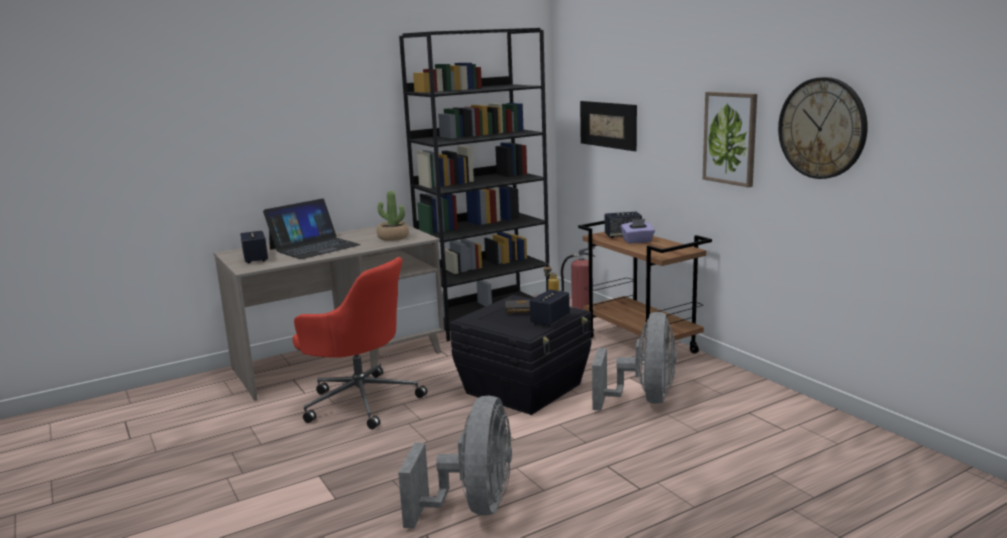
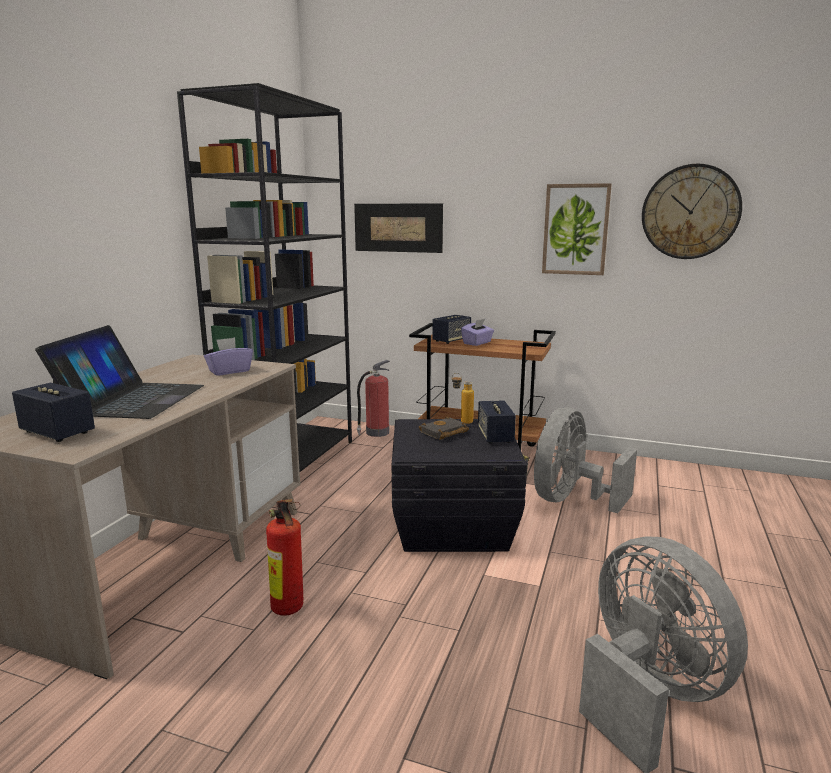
camera: 40 degrees left, 0 degrees up
(360, 401) = (288, 610): red office chair -> fire extinguisher
(393, 237) = (229, 371): potted plant -> purple tissue box
(643, 399) = (571, 500): grey fan -> grey fan turned 120 degrees counterclockwise

